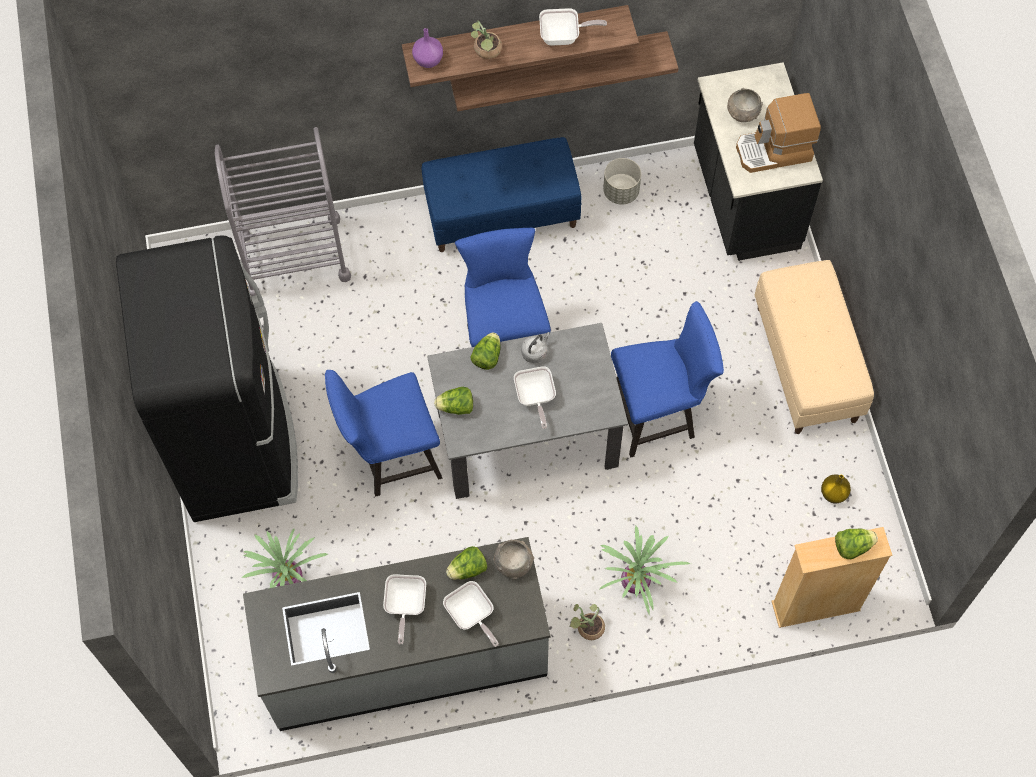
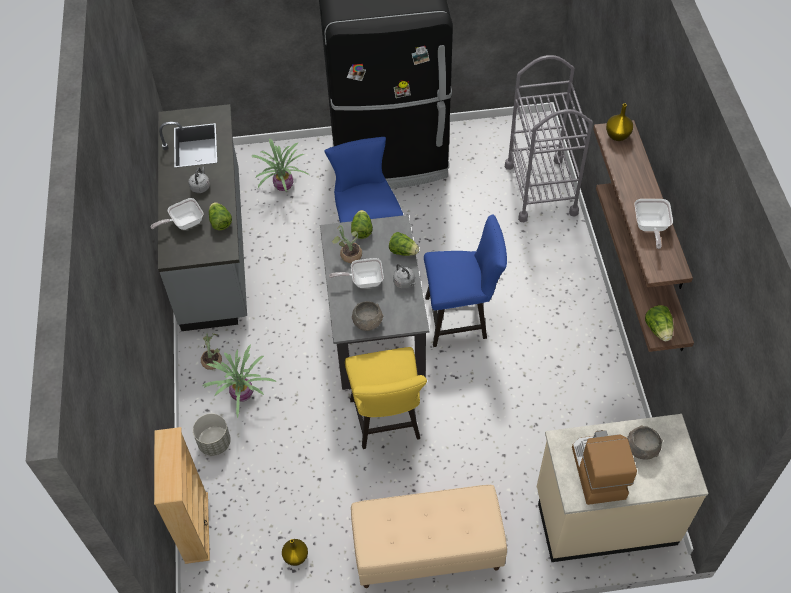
camera: 95 degrees right, 10 degrees down
(405, 606) = (200, 186): frying pan -> grey kettle
(429, 61) = (617, 136): purple vase -> yellow vase
(486, 52) = (629, 173): potted plant -> potted plant (348, 254)
(502, 213) = (583, 323): blue bench -> none
(513, 563) = (219, 249): grey bowl -> grey bowl (368, 322)
(621, 191) = (609, 413): grey planter -> grey planter (214, 443)
(658, 414) = (387, 424): blue chair -> yellow chair
(743, 200) = (604, 516): black counter -> beige counter
(852, 546) = (168, 472): lettuce -> lettuce (658, 329)

